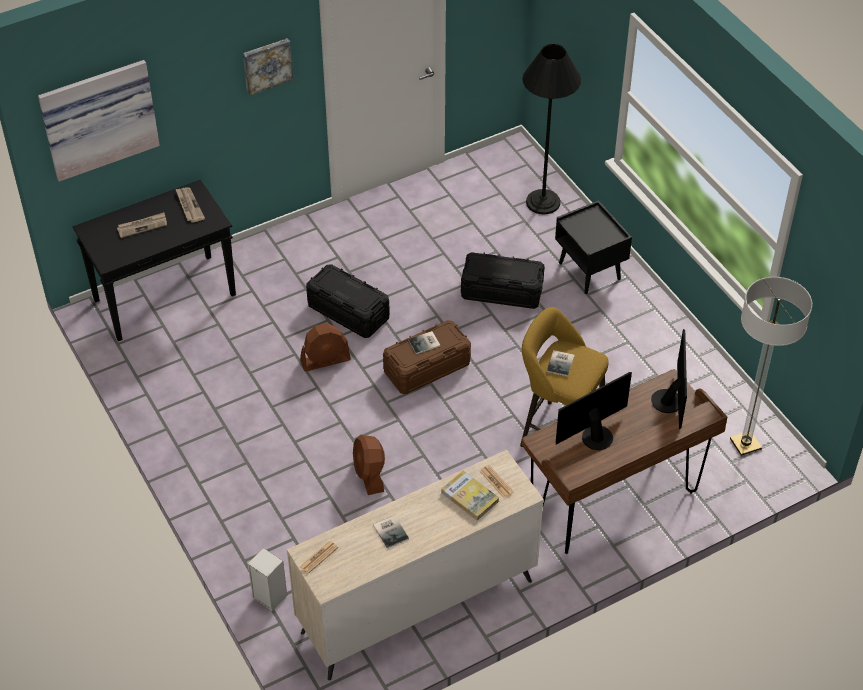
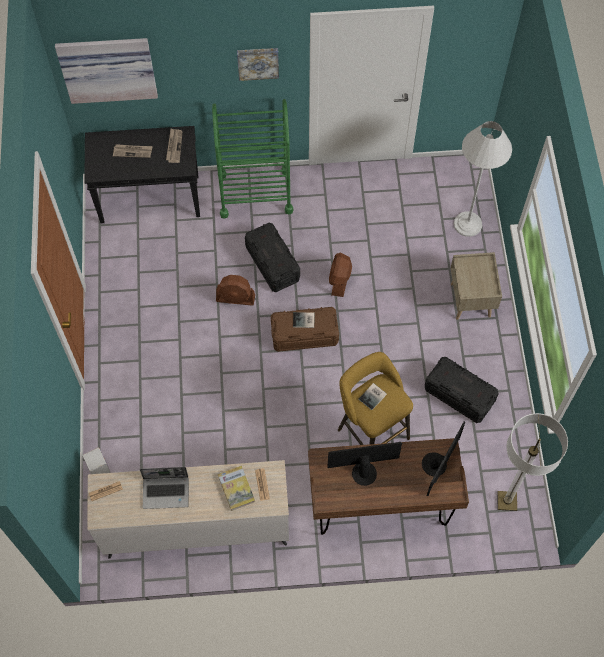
camera: 25 degrees right, 15 degrees up
(287, 251) = (255, 193): none -> green cart
(369, 474) = (218, 407): brown fan -> brown fan (339, 280)
(391, 531) = (166, 492): book -> laptop
(502, 291) = (394, 291): black storage box -> black storage box (459, 395)
(543, 202) = (468, 224): black floor lamp -> white floor lamp
(590, 271) = (471, 300): black nightstand -> beige nightstand

